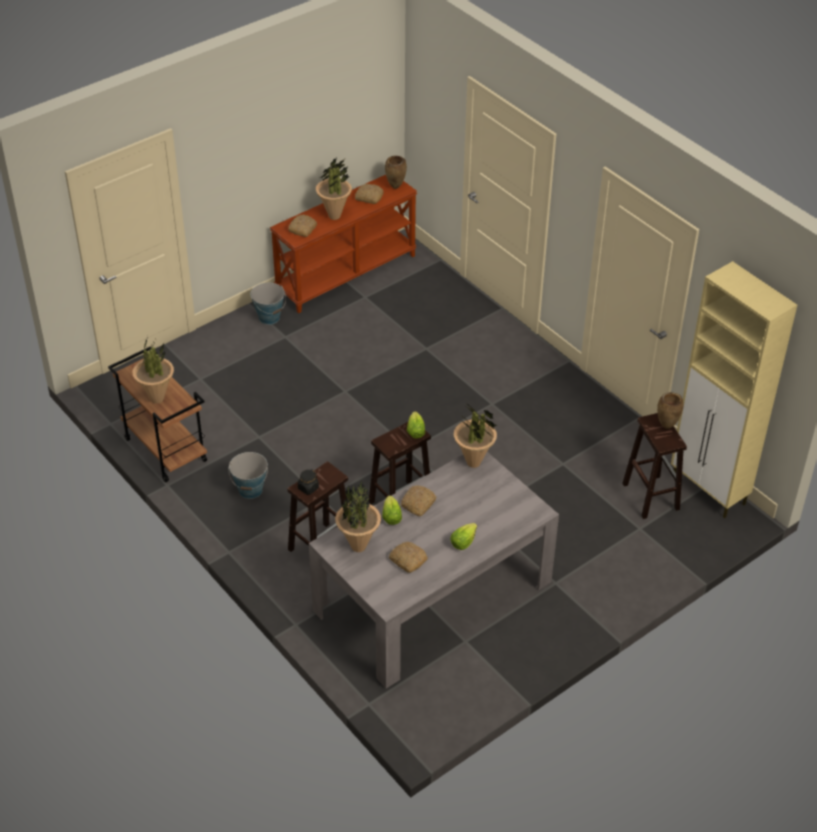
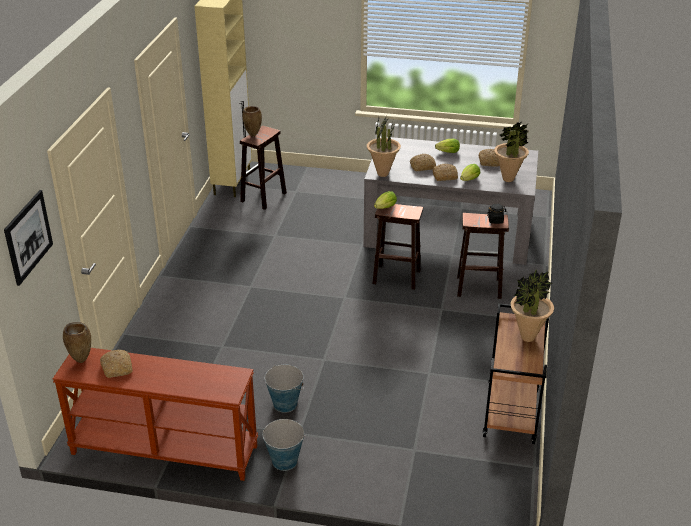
camera: 130 degrees left, 10 degrees down
(250, 490) = (481, 344): bucket -> bucket (285, 404)
(302, 229) = (217, 380): bread -> bread (422, 166)
(334, 216) = (173, 372): potted plant -> none
(430, 93) = (28, 237): none -> picture

